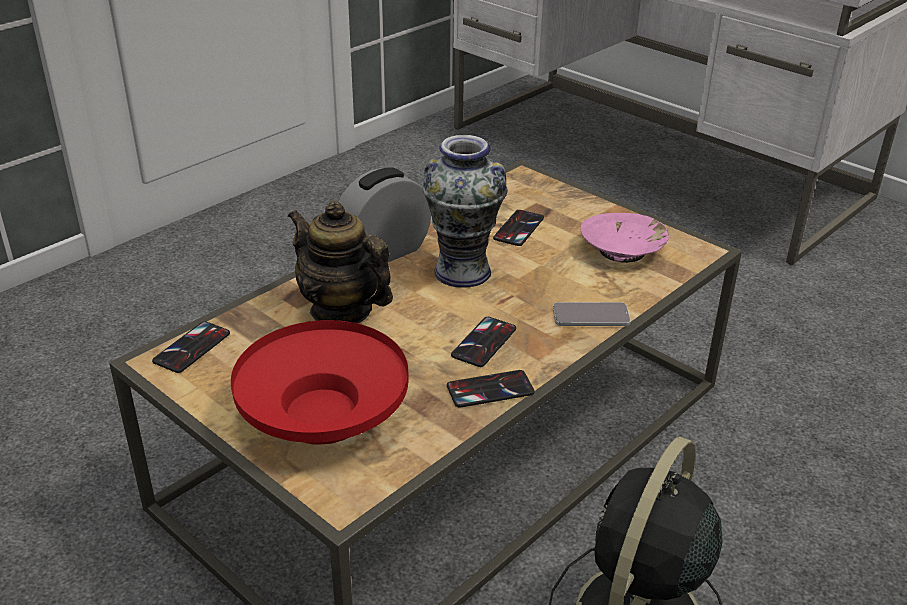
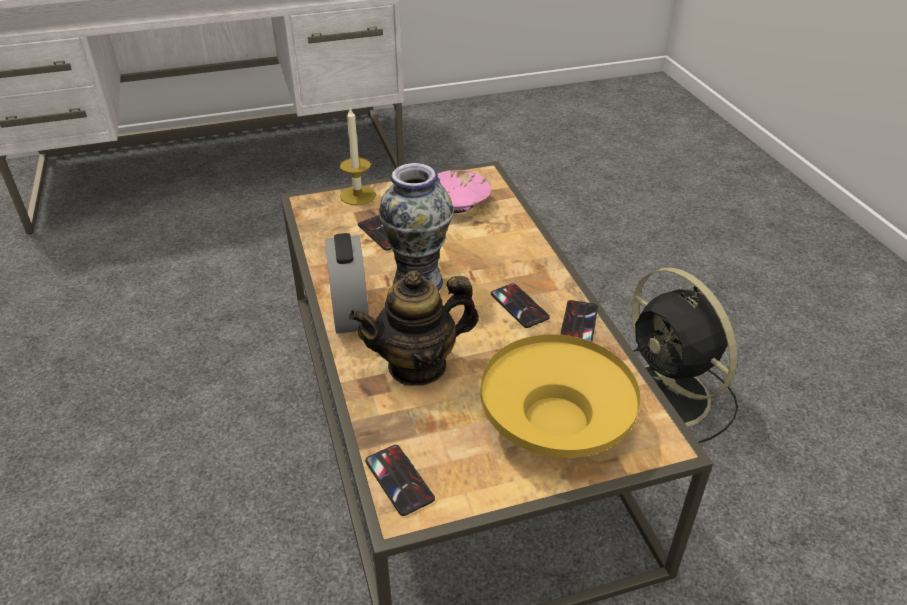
camera: 60 degrees left, 5 degrees up
(323, 415) = (556, 422): red bowl -> yellow bowl
(565, 195) = (358, 195): none -> candle
(591, 316) = (524, 247): phone -> none

